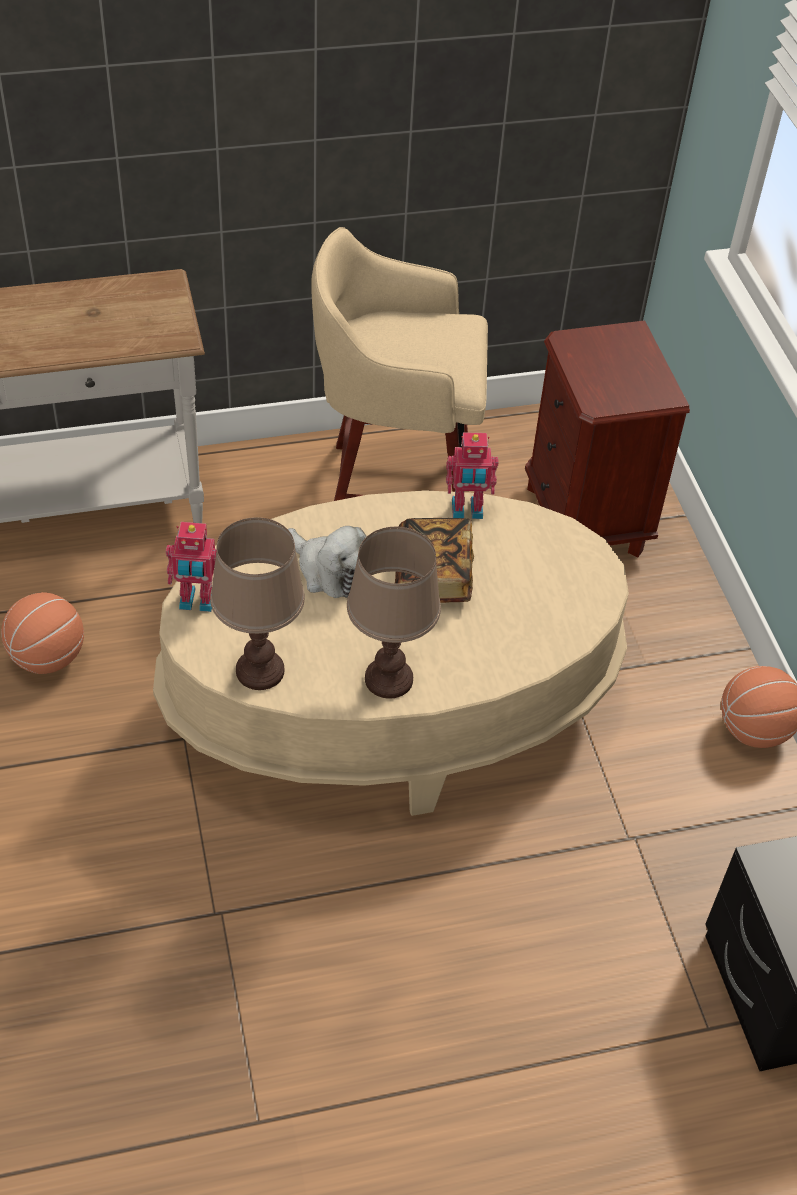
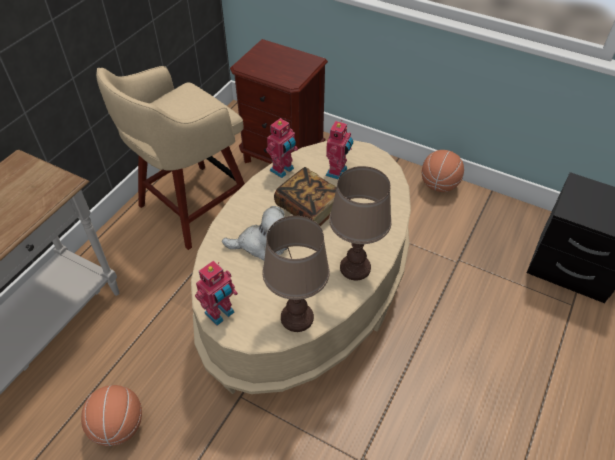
camera: 45 degrees left, 0 degrees up
(527, 565) = (338, 172): none -> toy robot

